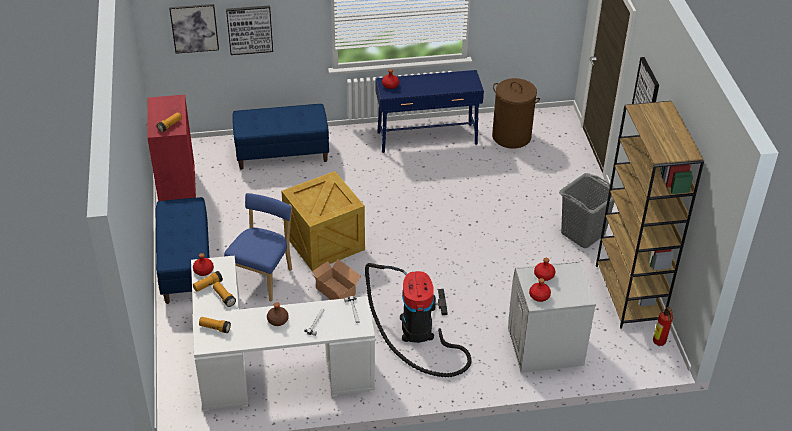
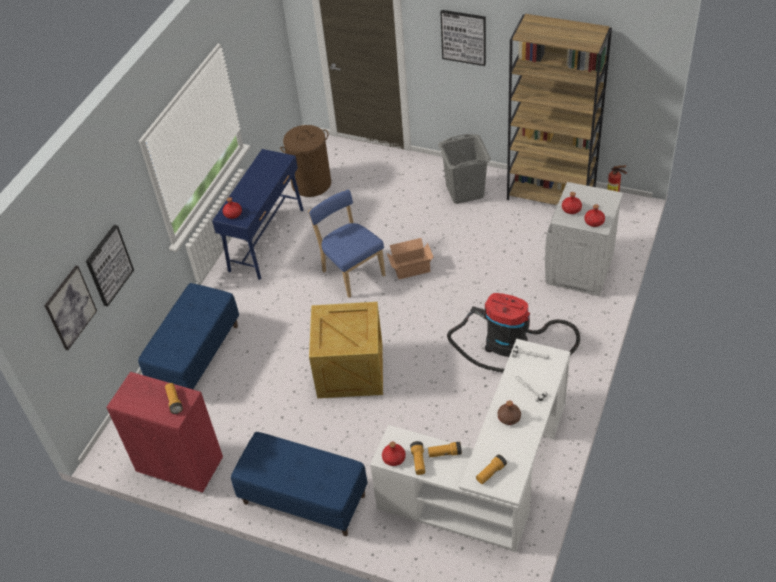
camera: 55 degrees left, 5 degrees up
(263, 277) = (364, 437): blue chair -> blue chair (351, 272)
(336, 290) = (421, 385): cardboard box -> cardboard box (410, 267)

